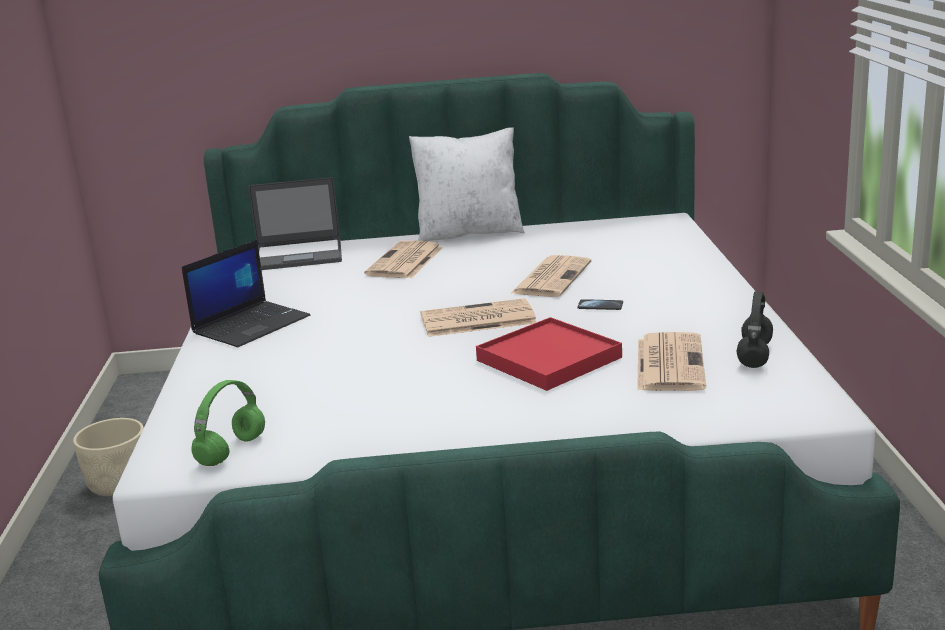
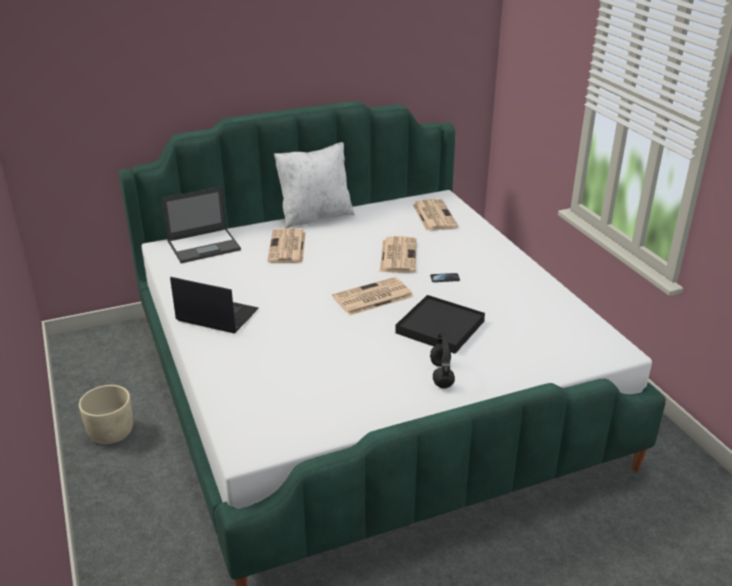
camera: 20 degrees left, 10 degrees up
(231, 452) = (284, 430): green headphones -> none
(251, 324) = (216, 315): laptop -> laptop turned 90 degrees counterclockwise
(549, 359) = (440, 327): red tray -> black tray
(669, 363) = (514, 323): newspaper -> newspaper (433, 215)
(754, 355) = (559, 311): black headphones -> black headphones (441, 374)

